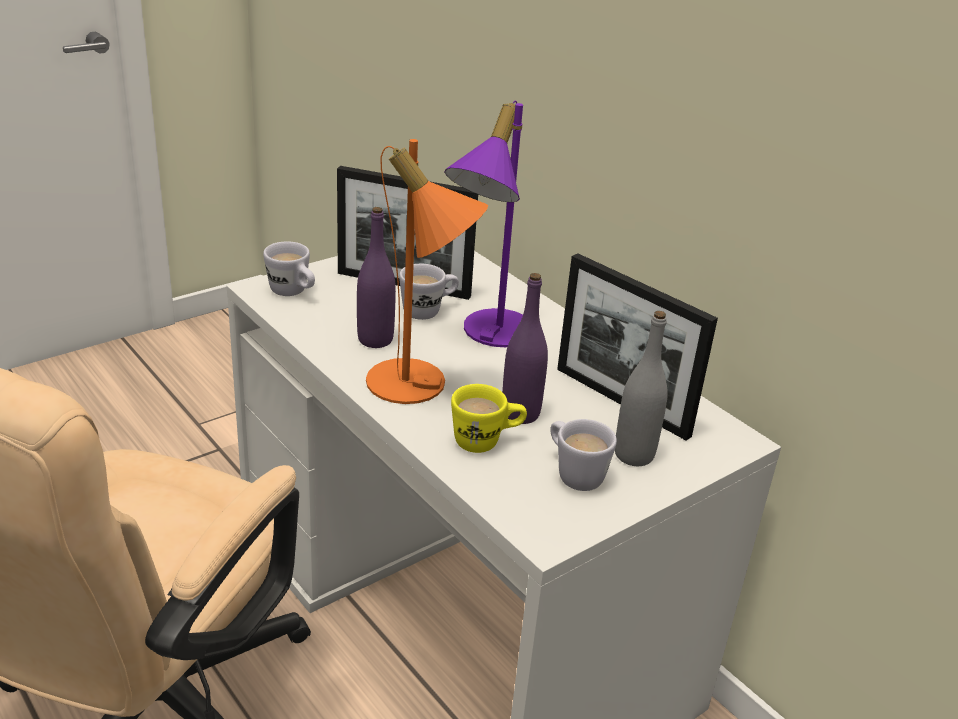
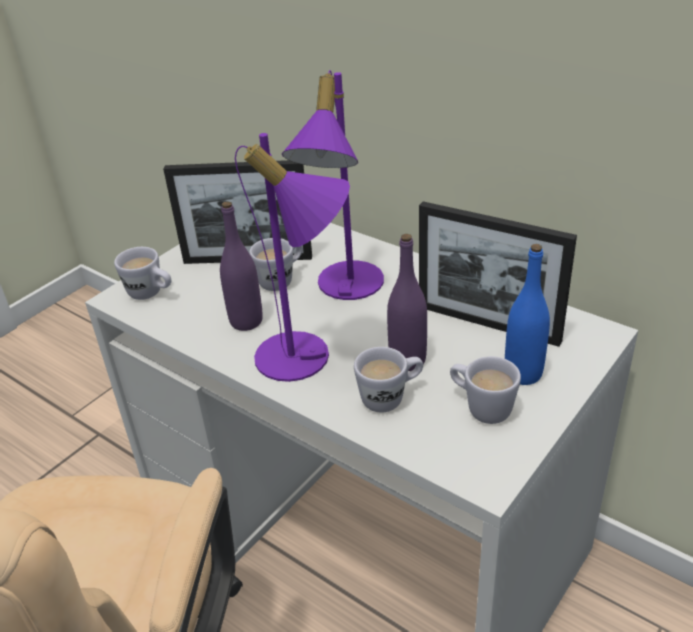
camera: 10 degrees left, 5 degrees up
(418, 387) = (306, 359): orange table lamp -> purple table lamp
(486, 442) = (390, 397): yellow mug -> white mug
(634, 455) = (523, 374): grey bottle -> blue bottle

